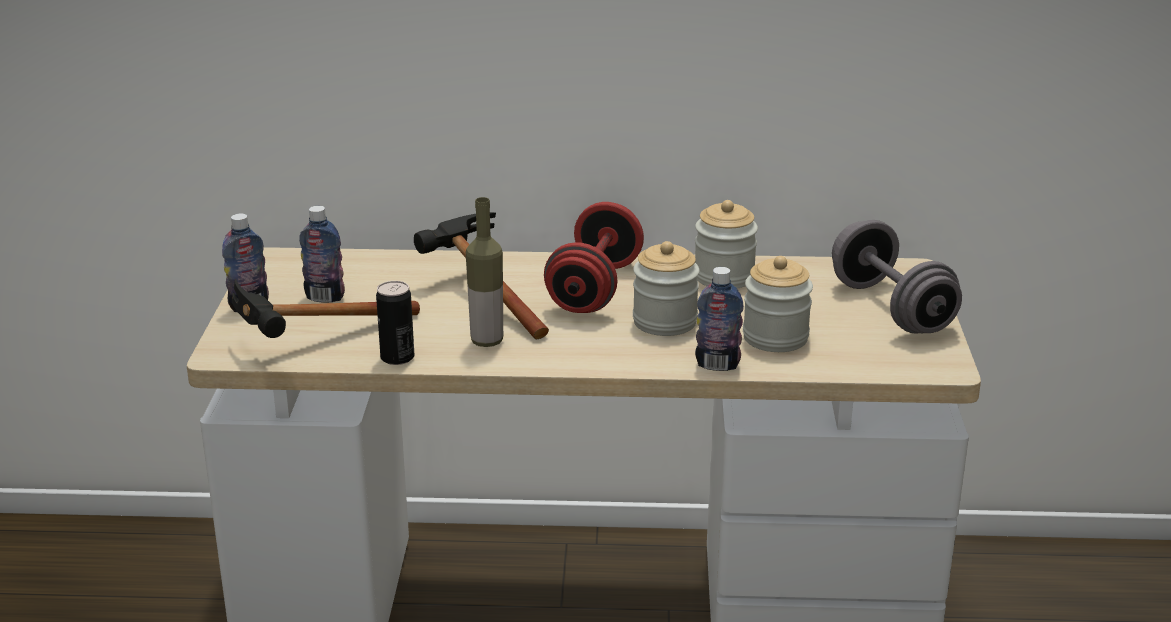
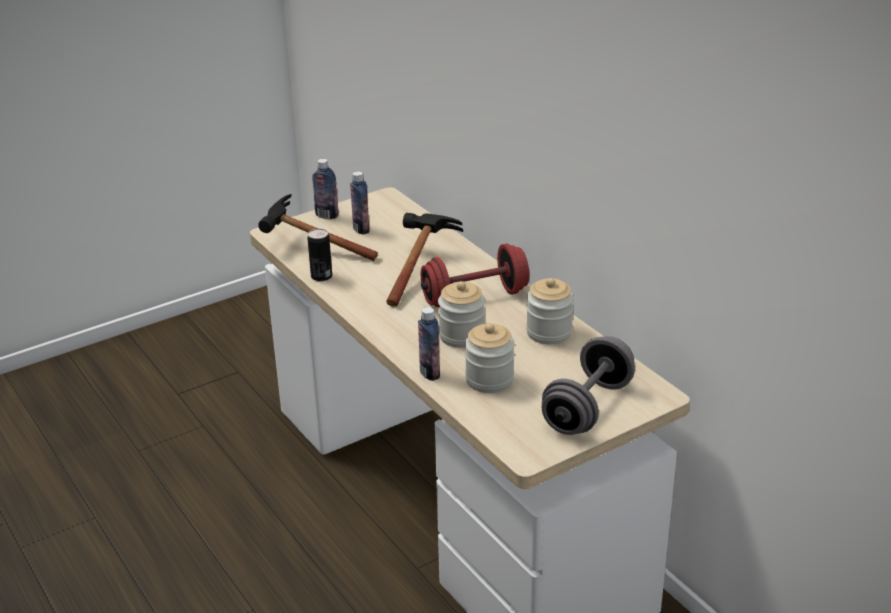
camera: 55 degrees right, 5 degrees up
(487, 341) = (369, 292): bottle -> none

